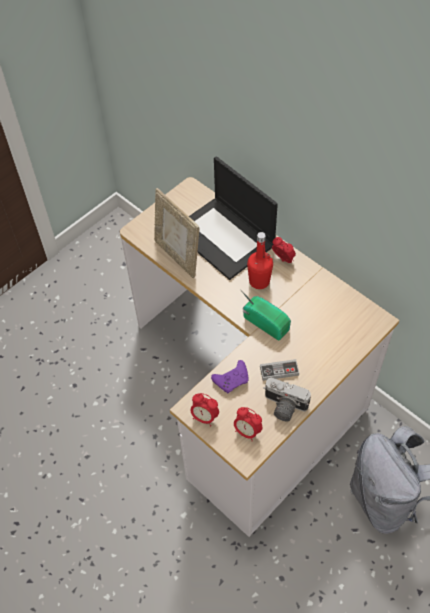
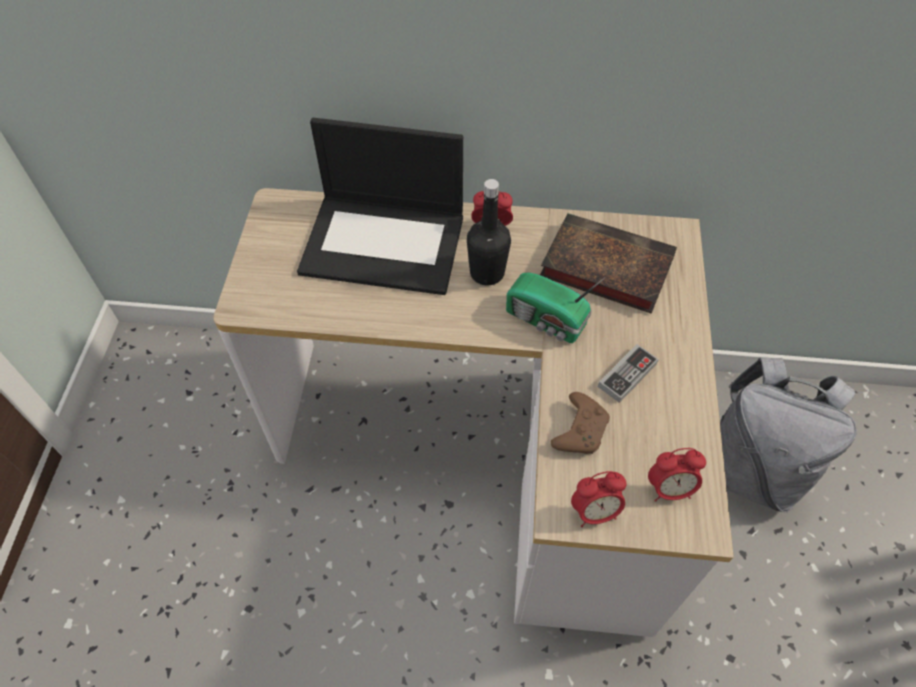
camera: 40 degrees left, 0 degrees up
(178, 256) = (340, 306): picture frame -> none
(232, 380) = (580, 430): purple game controller -> brown game controller
(259, 281) = (487, 273): red bottle -> black bottle
(265, 322) = (547, 321): radio -> radio turned 150 degrees counterclockwise
(283, 407) = (680, 420): camera -> none
(320, 313) = (603, 267): none -> book

